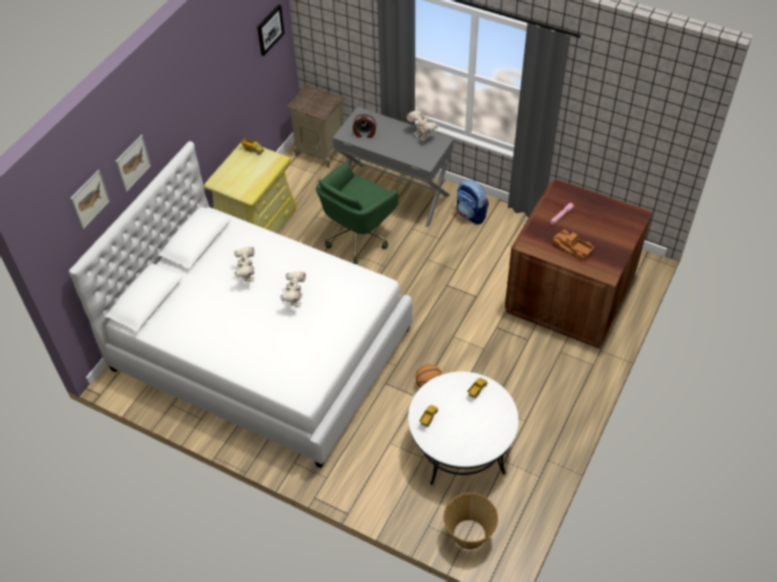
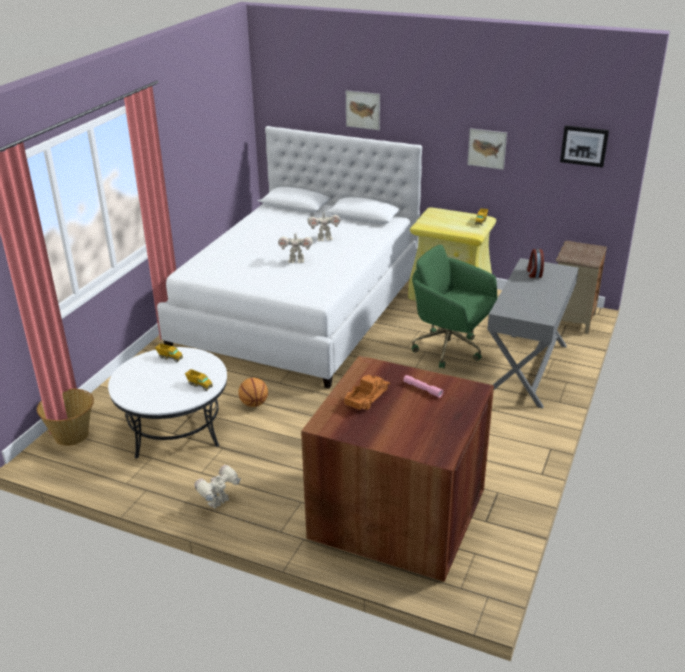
camera: 85 degrees right, 20 degrees down
(89, 199) = (312, 97): picture -> picture (487, 148)
(422, 136) = (548, 306): toy robot -> toy robot (220, 503)
(471, 214) = (514, 426): backpack -> none

